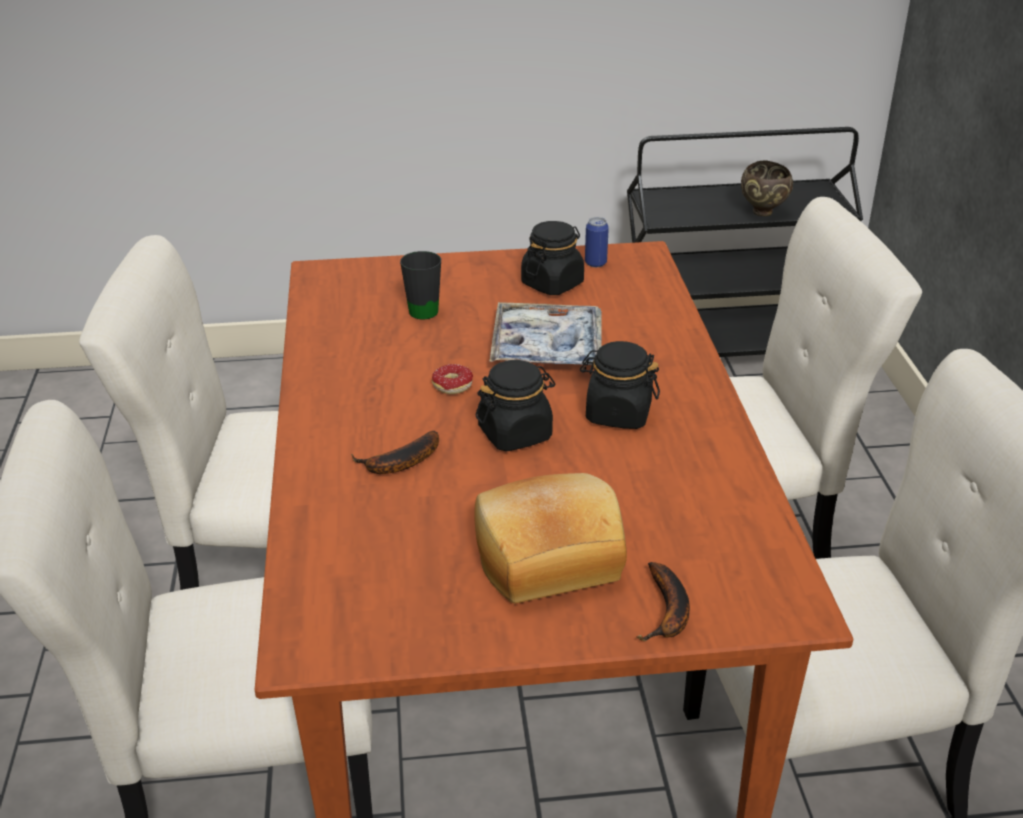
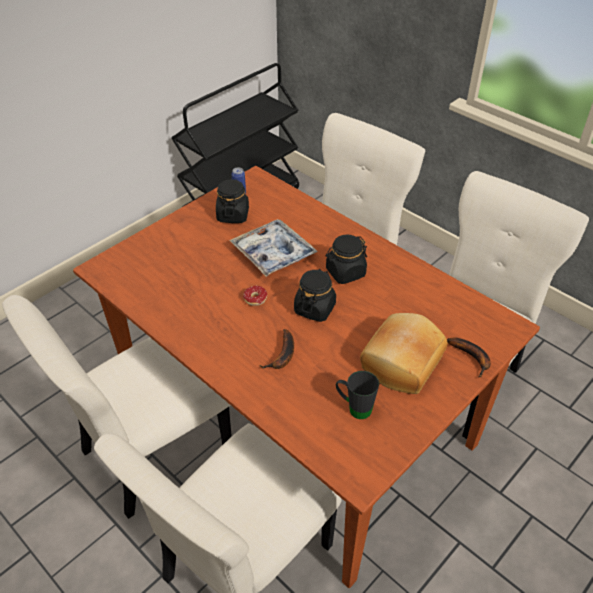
camera: 40 degrees left, 10 degrees up
(420, 308) = (184, 262): black mug -> black mug (354, 408)
(763, 213) = (252, 124): brown bowl -> none

